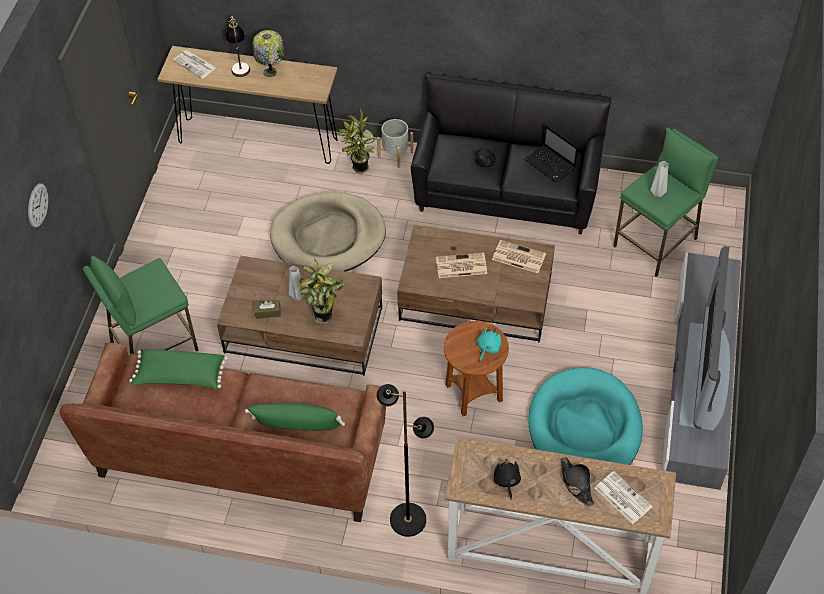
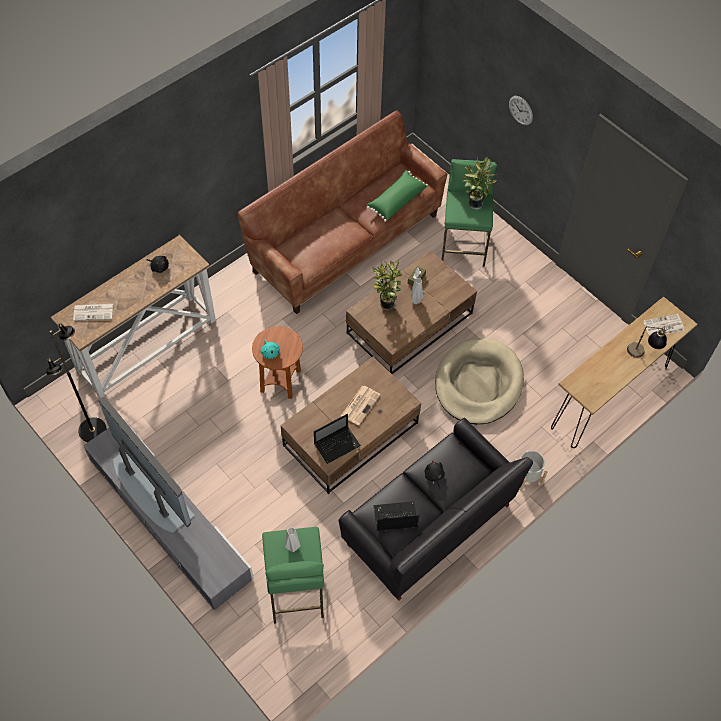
camera: 125 degrees right, 5 degrees up
(271, 72) = (618, 367): table lamp -> none
(297, 425) = (312, 234): green pillow -> none
(359, 169) = (530, 443): potted plant -> potted plant (474, 203)
(408, 519) = (232, 293): black floor lamp -> black floor lamp (93, 430)
(518, 257) = (337, 444): newspaper -> laptop
(576, 483) = (124, 297): black hat -> none
(584, 428) = (200, 422): turquoise dog bed -> none

